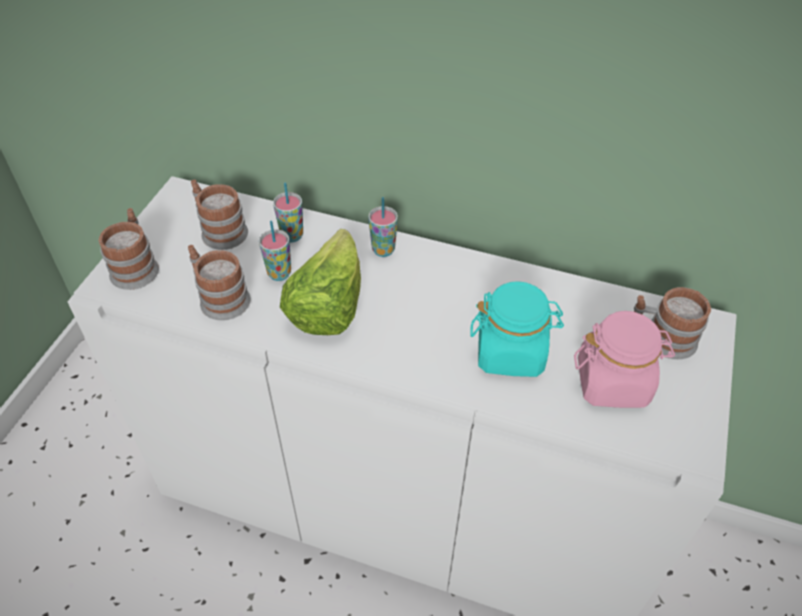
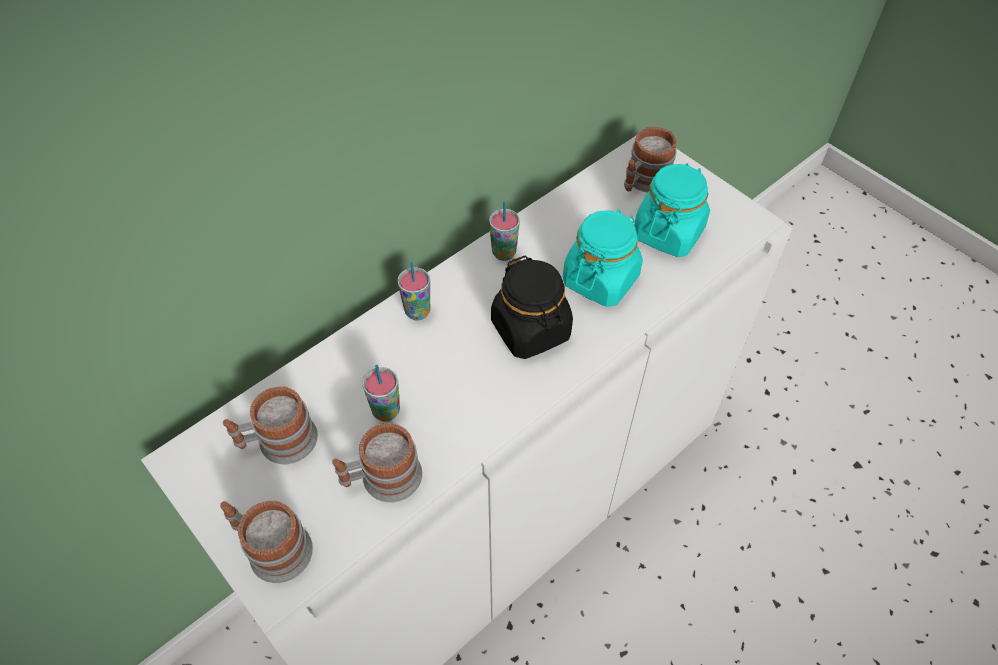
camera: 60 degrees left, 5 degrees up
(292, 236) = (339, 378): cup -> cup (504, 253)
(328, 306) = (459, 388): lettuce -> none
(417, 327) = (531, 330): none -> black jar
(613, 382) = (668, 232): pink jar -> turquoise jar

